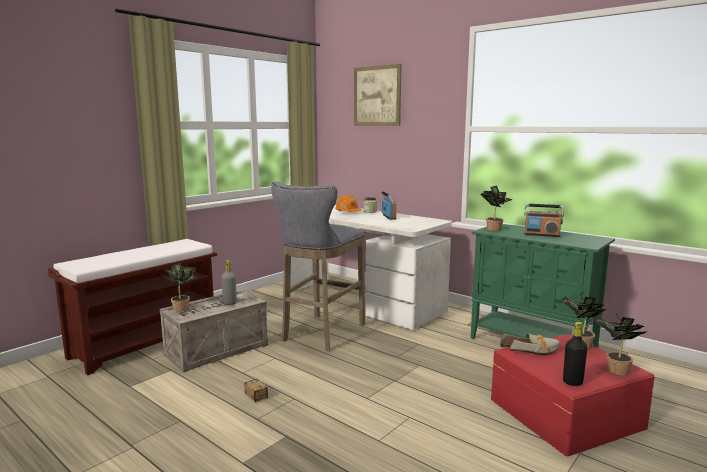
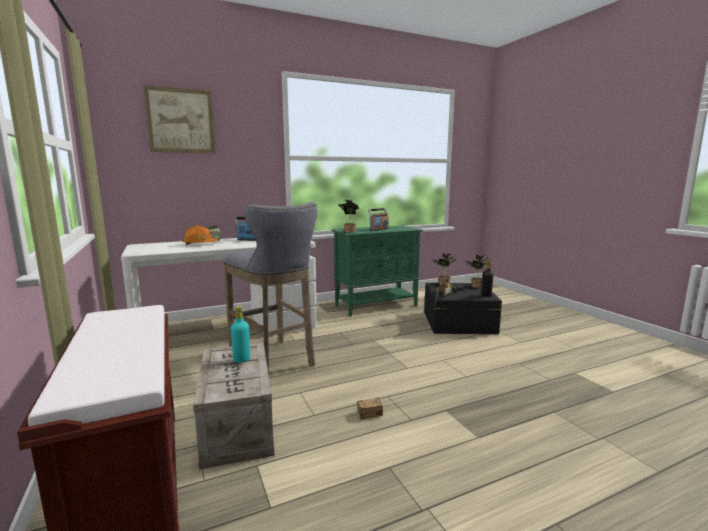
camera: 65 degrees left, 0 degrees up
(181, 308) = (215, 388): potted plant -> none
(230, 303) = (242, 359): grey bottle -> turquoise bottle
(564, 412) = (458, 322): red storage box -> black storage box

